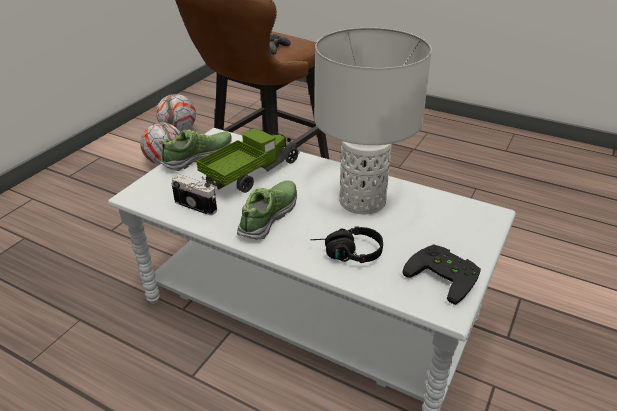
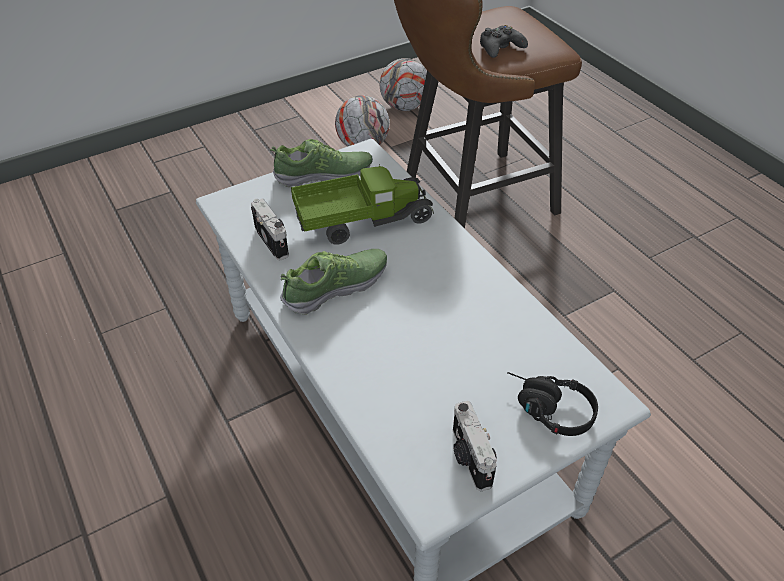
camera: 30 degrees right, 10 degrees up
(346, 254) = (379, 375): black headphones -> black headphones (545, 409)
(361, 200) = (458, 310): white table lamp -> none
(445, 275) = (469, 457): black game controller -> camera

